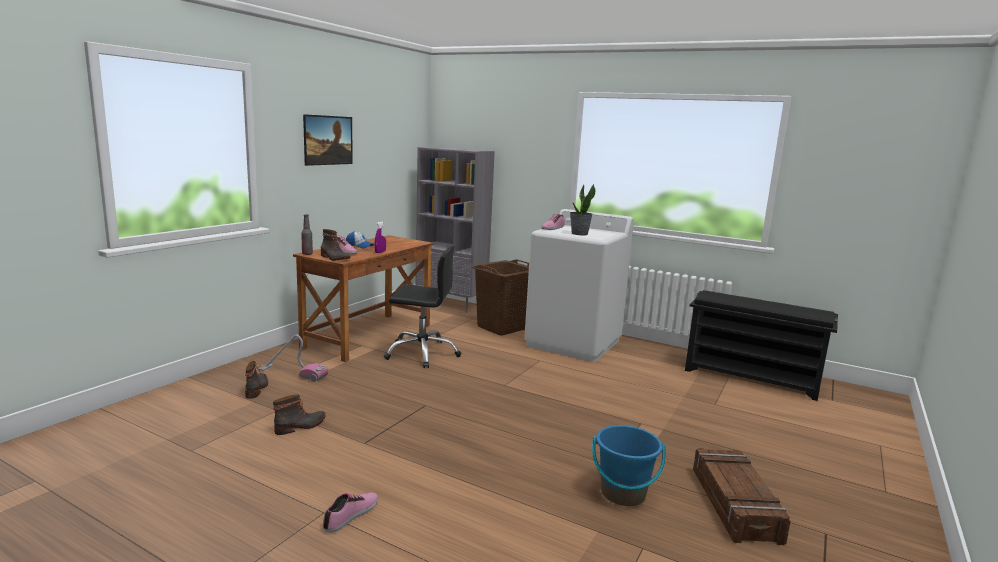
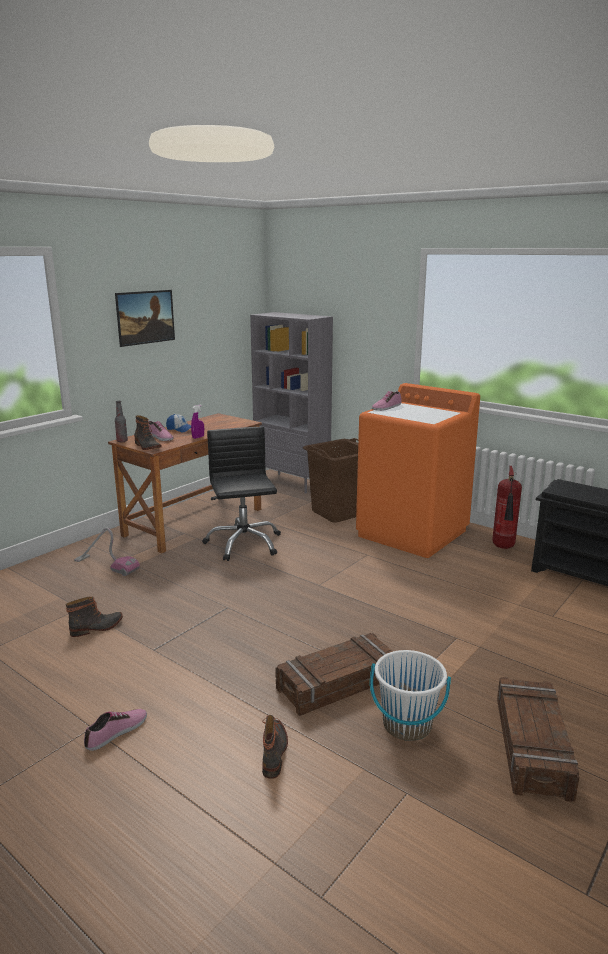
camera: 10 degrees right, 5 degrees up
(257, 388) = (67, 582): boot -> boot (274, 752)
(422, 353) = (243, 543): black office chair -> black office chair turned 120 degrees counterclockwise
(550, 463) = (338, 683): none -> crate
(574, 343) = (412, 533): white washing machine -> orange washing machine
(579, 234) = (412, 415): potted plant -> none
(623, 494) = (407, 725): blue bucket -> white bucket
(655, 353) = (503, 548): none -> fire extinguisher

